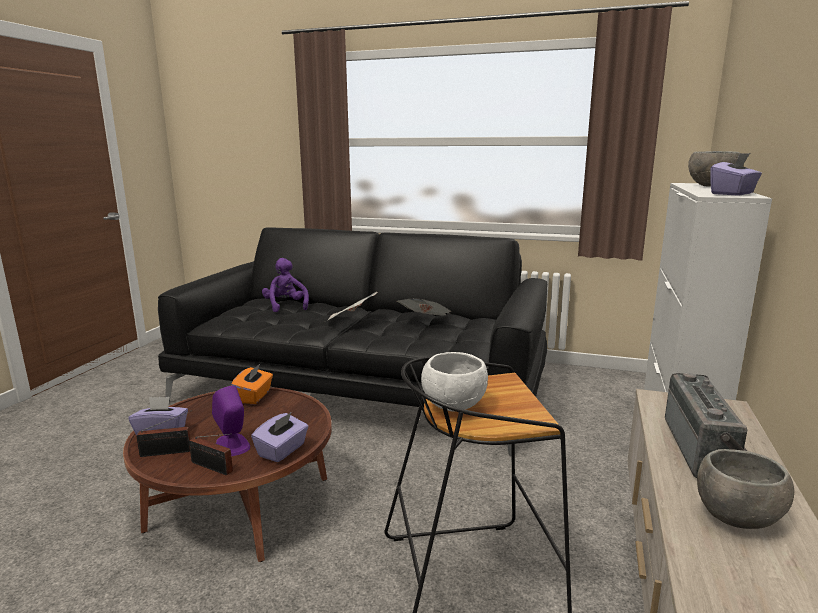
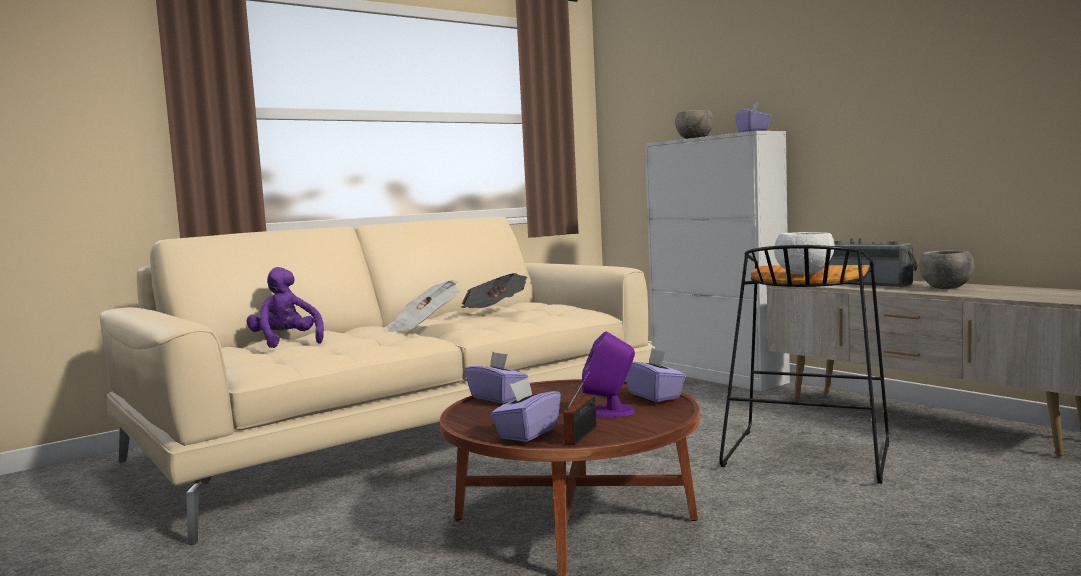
camera: 55 degrees left, 10 degrees down
(213, 468) = (651, 419): radio -> none
(254, 396) = (497, 397): orange tissue box -> purple tissue box
(286, 306) = (286, 342): purple plush toy -> purple plush toy turned 45 degrees clockwise
(364, 387) = (404, 434): black sofa -> beige sofa

